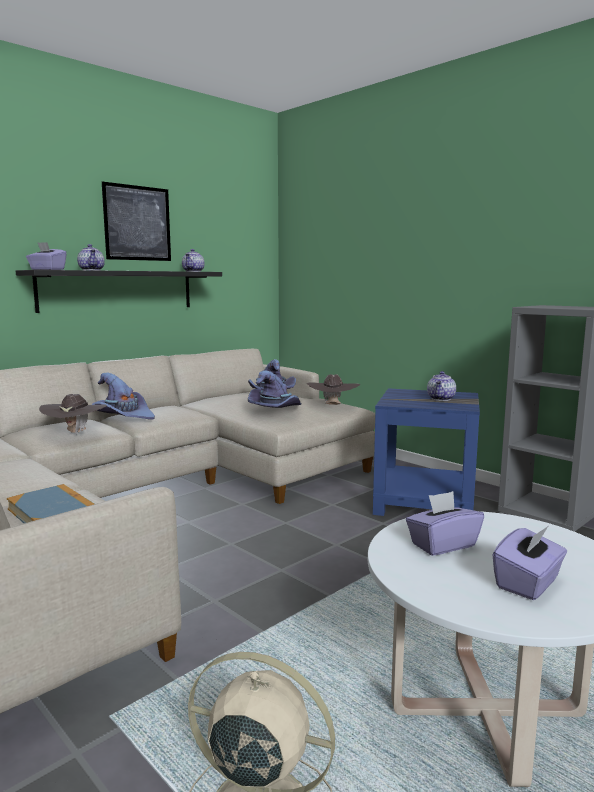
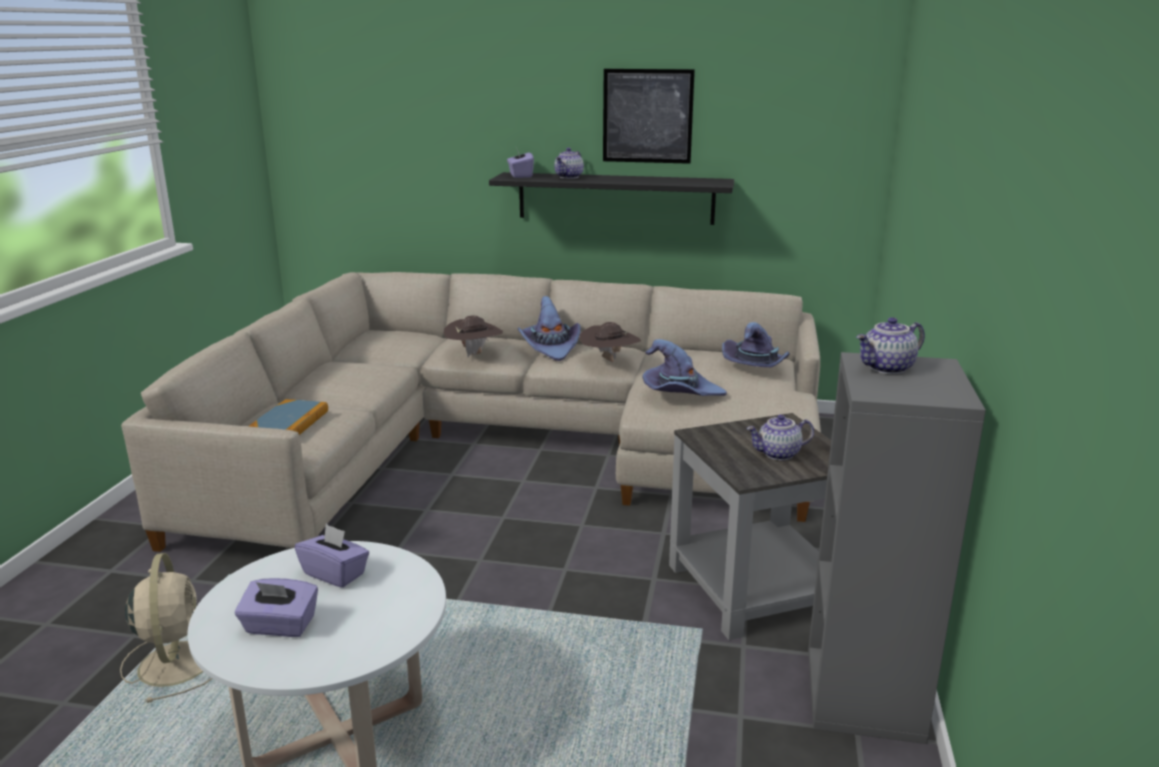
camera: 55 degrees right, 10 degrees up
(193, 271) = (711, 180): teapot -> teapot (887, 368)
(333, 405) = (772, 411): brown hat -> brown hat (609, 362)
(426, 502) = (759, 588): blue side table -> grey side table

